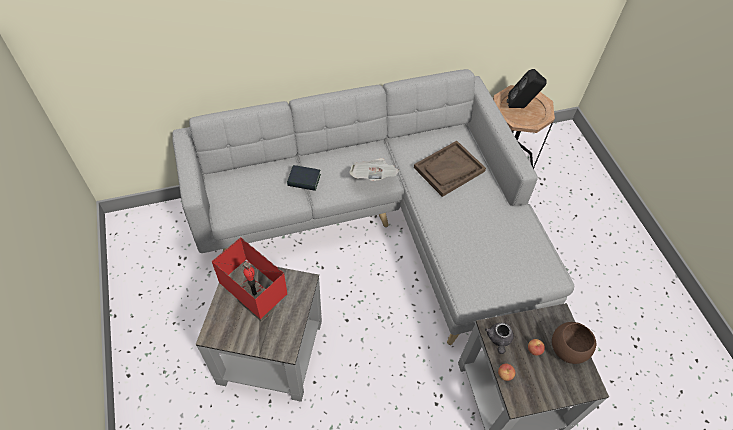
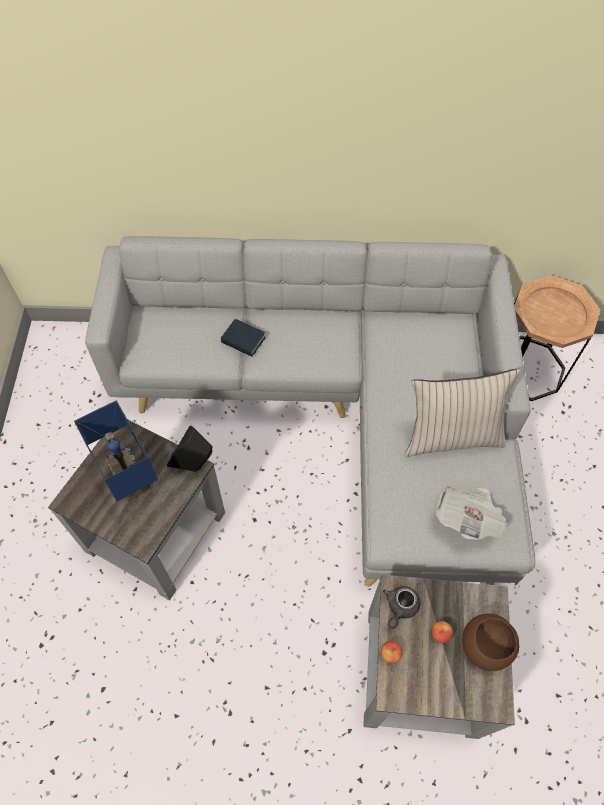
camera: 20 degrees right, 5 degrees up
(255, 305) = (128, 480): red table lamp -> blue table lamp
(373, 177) = (327, 357): newspaper -> newspaper (467, 518)
(449, 169) = (426, 370): brown tray -> none
(484, 212) = (451, 436): none -> beige pillow
(521, 107) = (553, 308): black speaker -> black speaker (195, 467)

